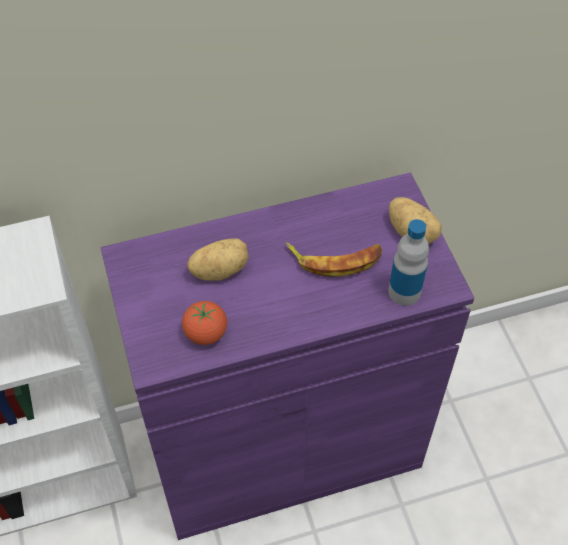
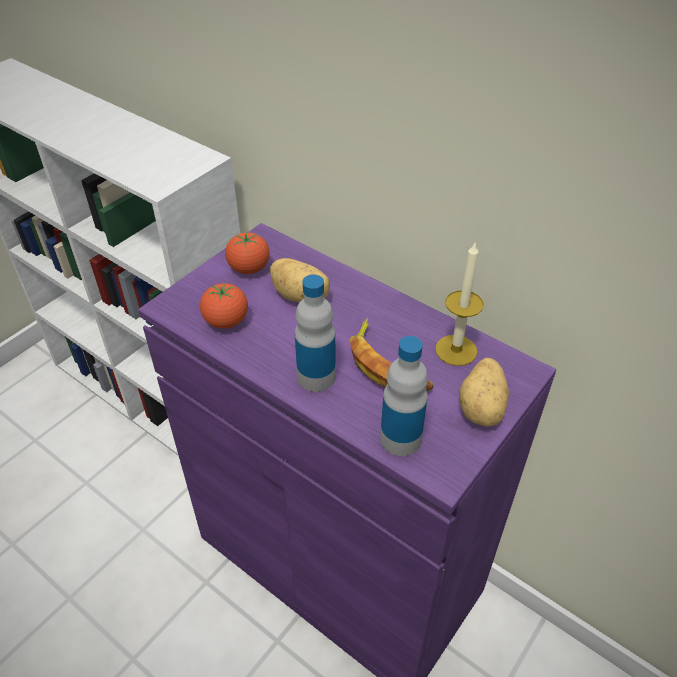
camera: 55 degrees right, 10 degrees down
(155, 286) = (249, 268): none -> tomato
(312, 307) = (316, 377): none -> bottle
(353, 212) = (456, 350): none -> candle

